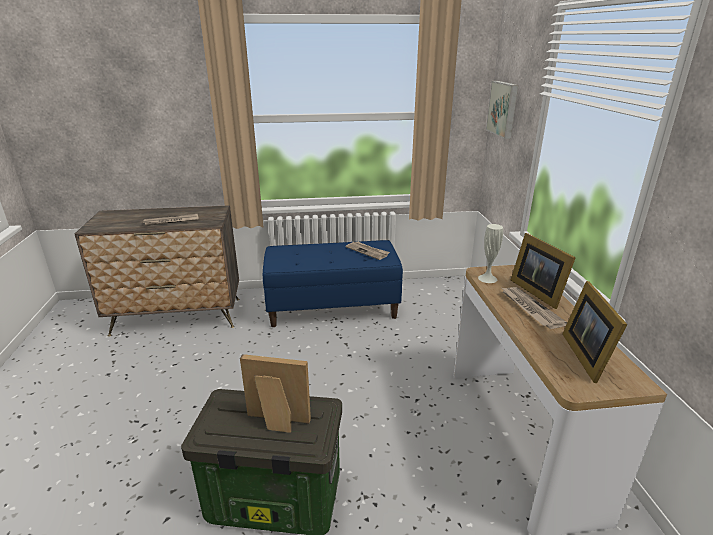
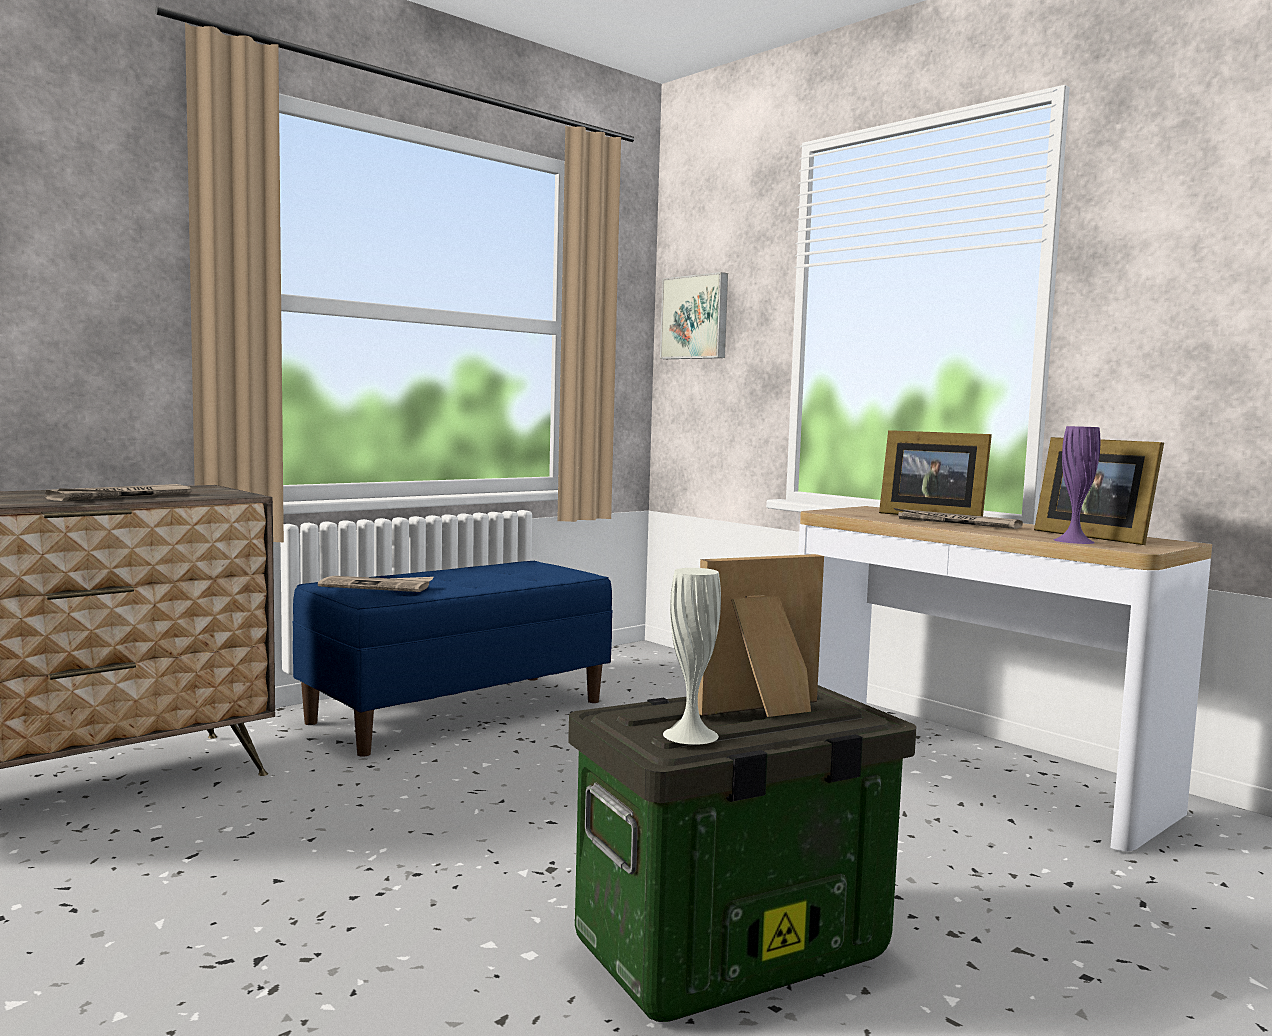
camera: 35 degrees left, 20 degrees down
(367, 251) = (522, 571): newspaper -> newspaper (377, 586)
(487, 278) = (848, 514): white vase -> white vase (690, 735)
(554, 361) = (1073, 541): none -> purple vase

